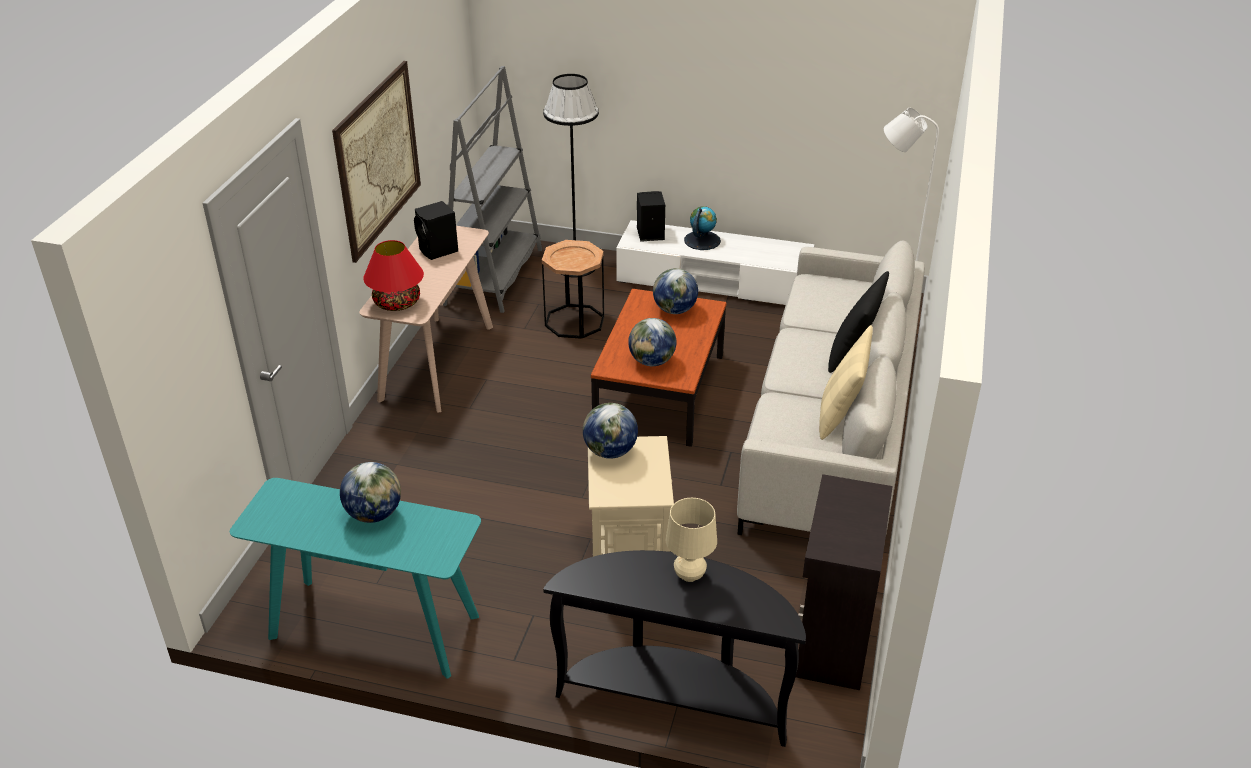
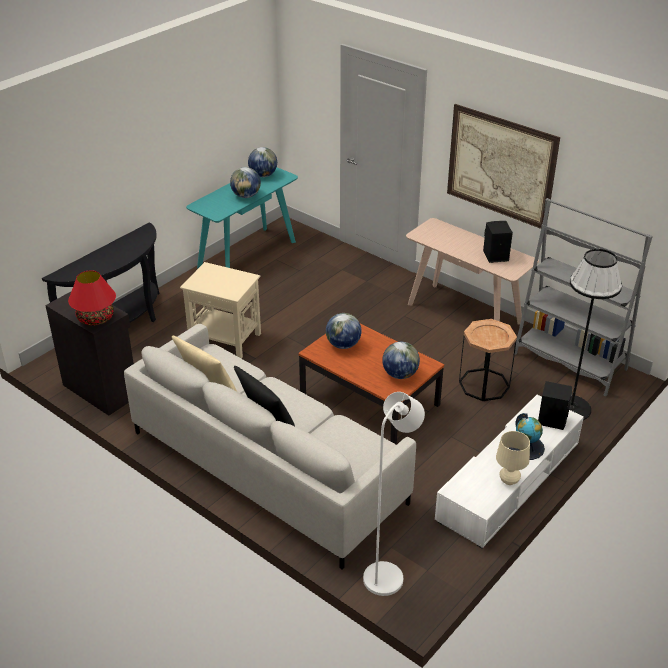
camera: 115 degrees right, 0 degrees up
(397, 303) = (435, 231): red table lamp -> red table lamp (96, 319)
(610, 452) = (240, 278): globe -> globe (263, 175)
(689, 575) = (113, 260): beige table lamp -> beige table lamp (509, 481)

